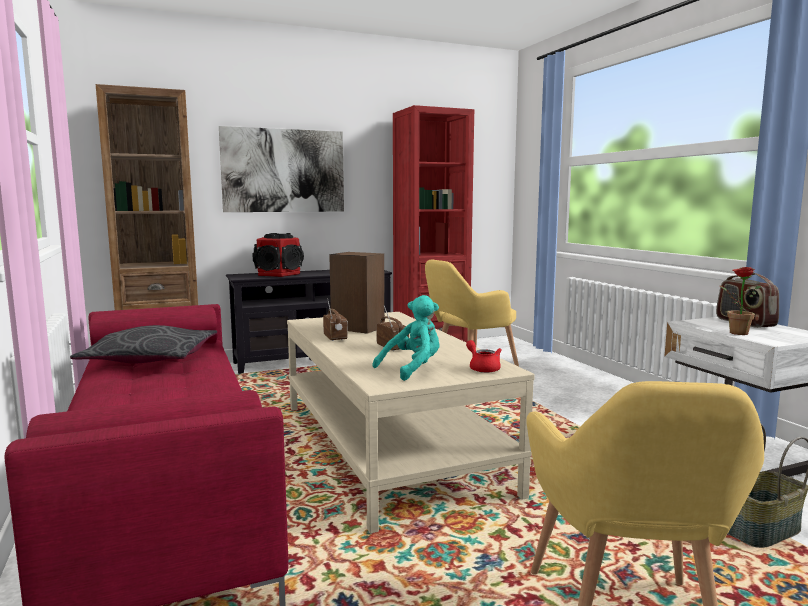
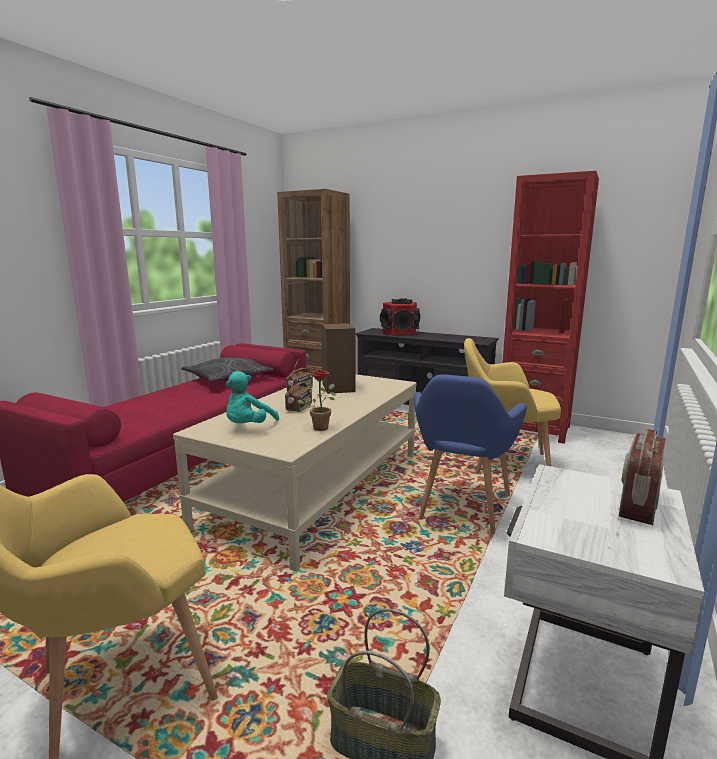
camera: 50 degrees right, 5 degrees up
(284, 171) = (421, 245): picture -> none
(413, 369) = (248, 427): turquoise plush toy -> turquoise plush toy turned 105 degrees clockwise
(482, 368) = (280, 443): red teapot -> none
(515, 413) = (460, 510): none -> blue armchair
(734, 332) = (551, 506): potted plant -> potted plant (321, 427)

